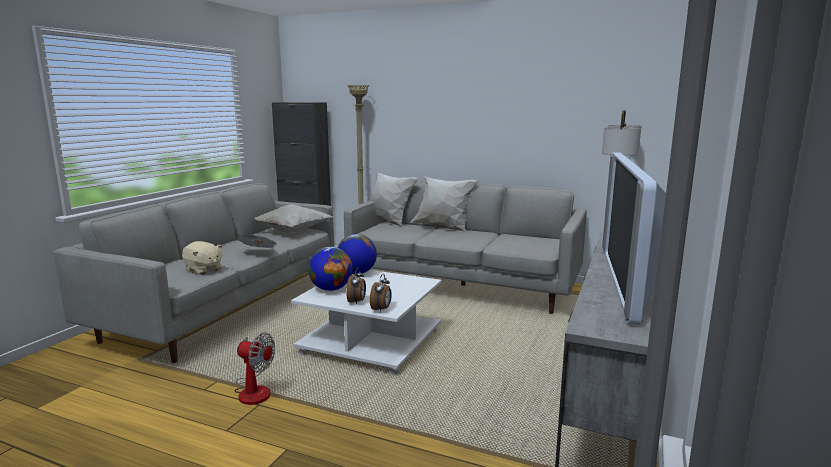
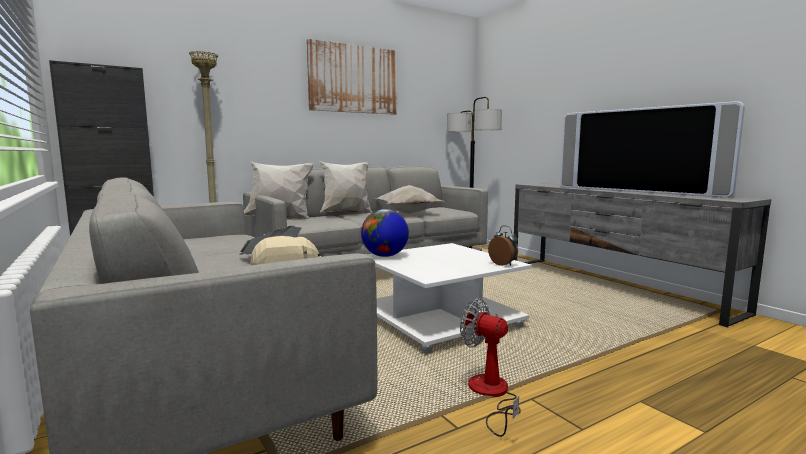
camera: 55 degrees left, 5 degrees down
(253, 390) = (491, 395): fan -> fan turned 105 degrees counterclockwise
(291, 232) = (215, 240): white pillow -> white pillow (407, 214)
(331, 289) = (418, 268): globe -> none
(357, 302) = (471, 267): alarm clock -> none
(494, 91) = (354, 79): none -> picture

